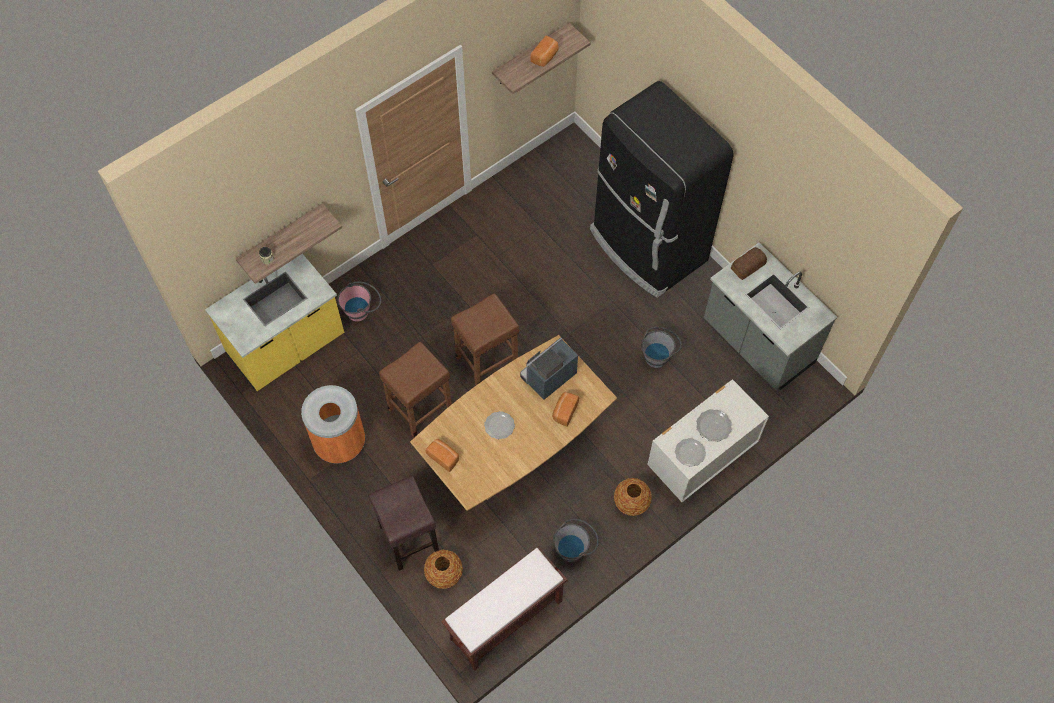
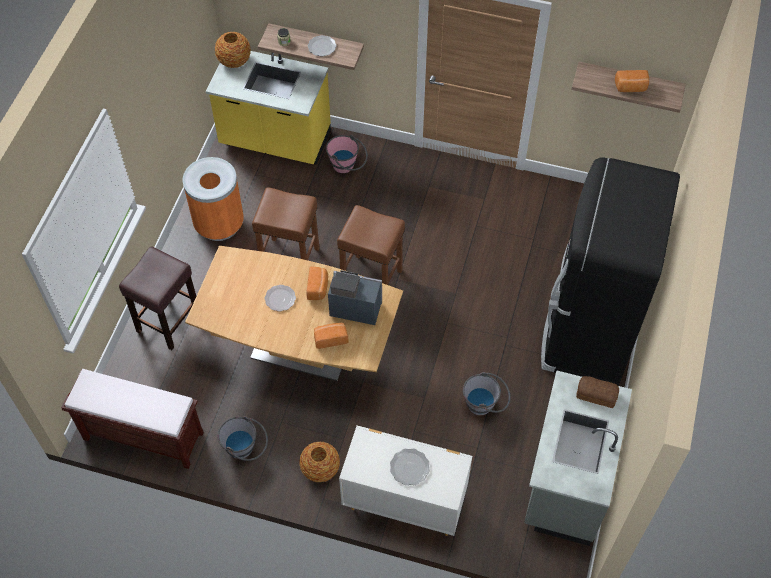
camera: 55 degrees right, 5 degrees down
(444, 457) = (221, 277): bread -> bread (318, 288)
(444, 574) = (154, 365): vase -> vase (234, 61)
(689, 452) = (366, 463): plate -> plate (322, 46)

